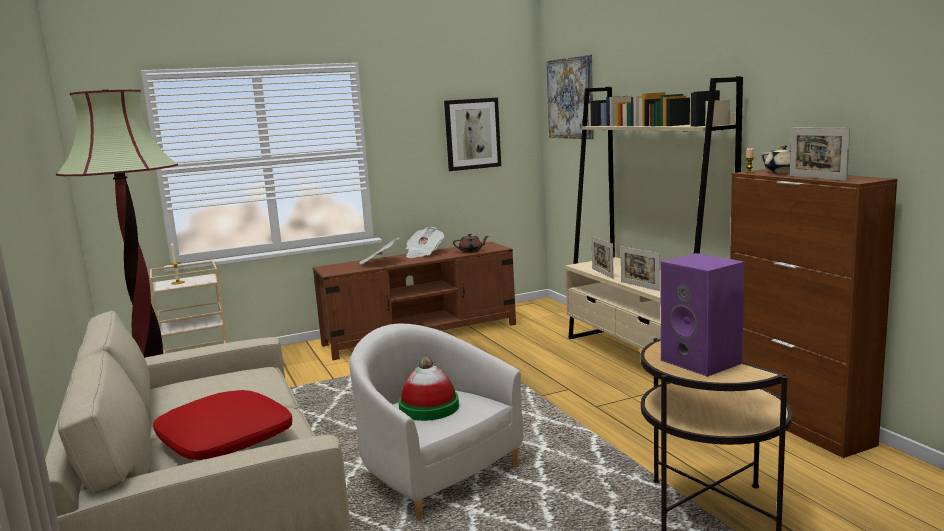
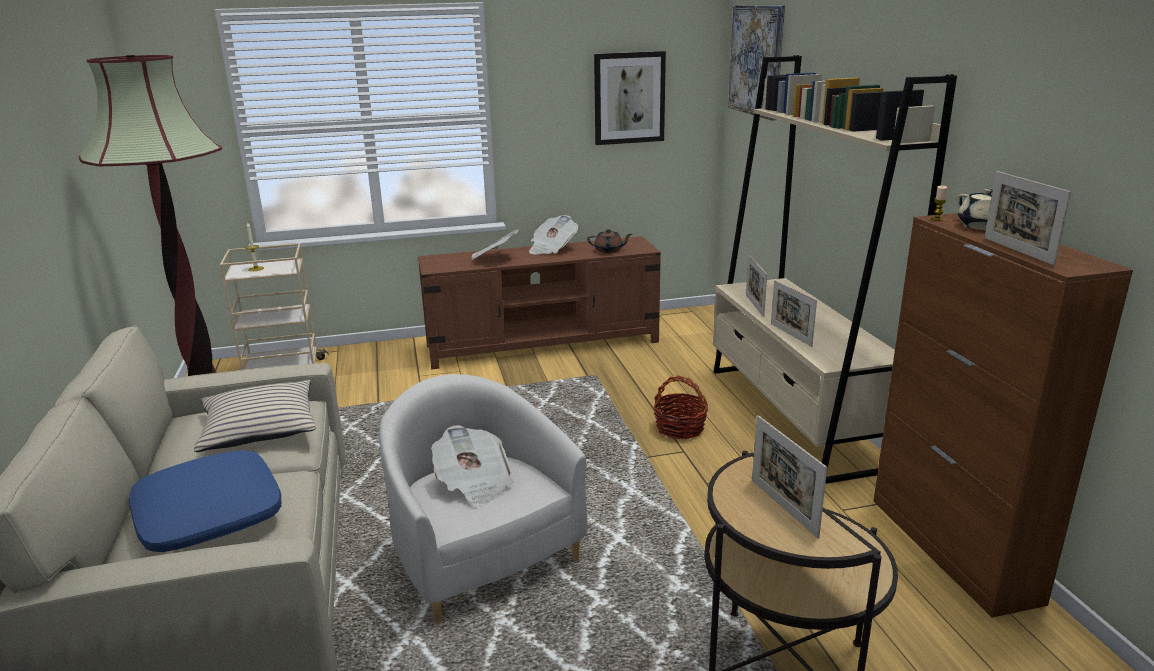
camera: 10 degrees right, 10 degrees up
(224, 439) = (208, 515): red pillow -> blue pillow
(234, 385) = (259, 428): none -> beige pillow
(429, 407) = (474, 484): hat -> newspaper
(559, 375) = (680, 428): none -> basket
(703, 362) = (783, 508): purple speaker -> picture frame

